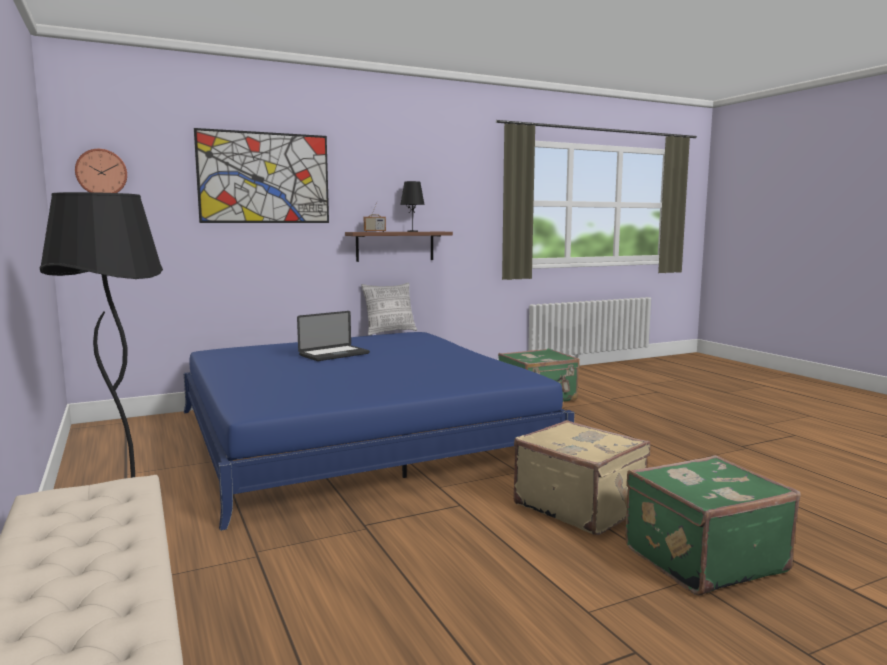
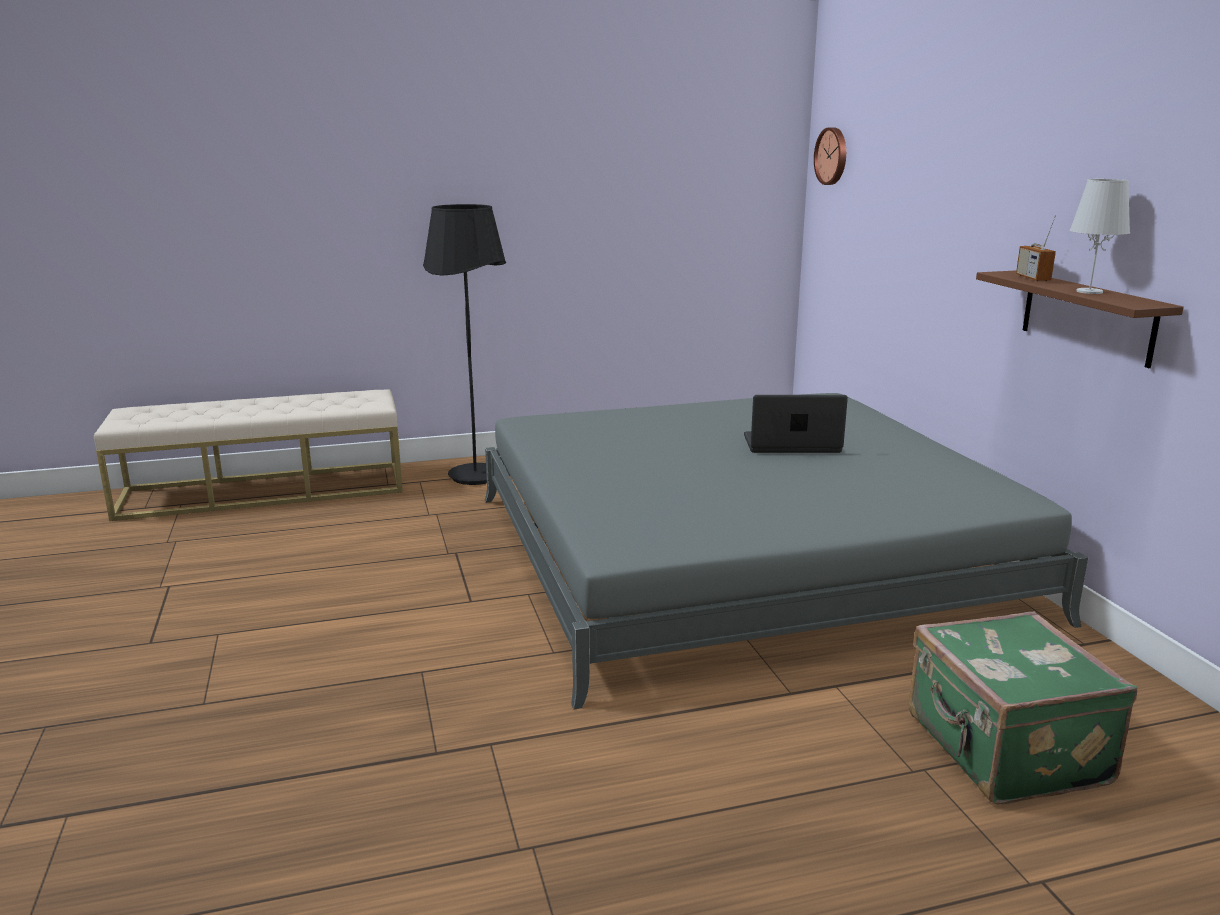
camera: 100 degrees right, 10 degrees up
(264, 178) = (944, 165): picture -> none
(334, 354) = (791, 444): laptop -> laptop turned 120 degrees clockwise
(356, 434) = (739, 554): blue bed -> grey bed
(390, 332) = (1025, 481): pillow -> none
(412, 231) = (1089, 291): black table lamp -> white table lamp
(579, 506) = (417, 676): beige suitcase -> none
(701, 558) = (229, 726): green suitcase -> none

